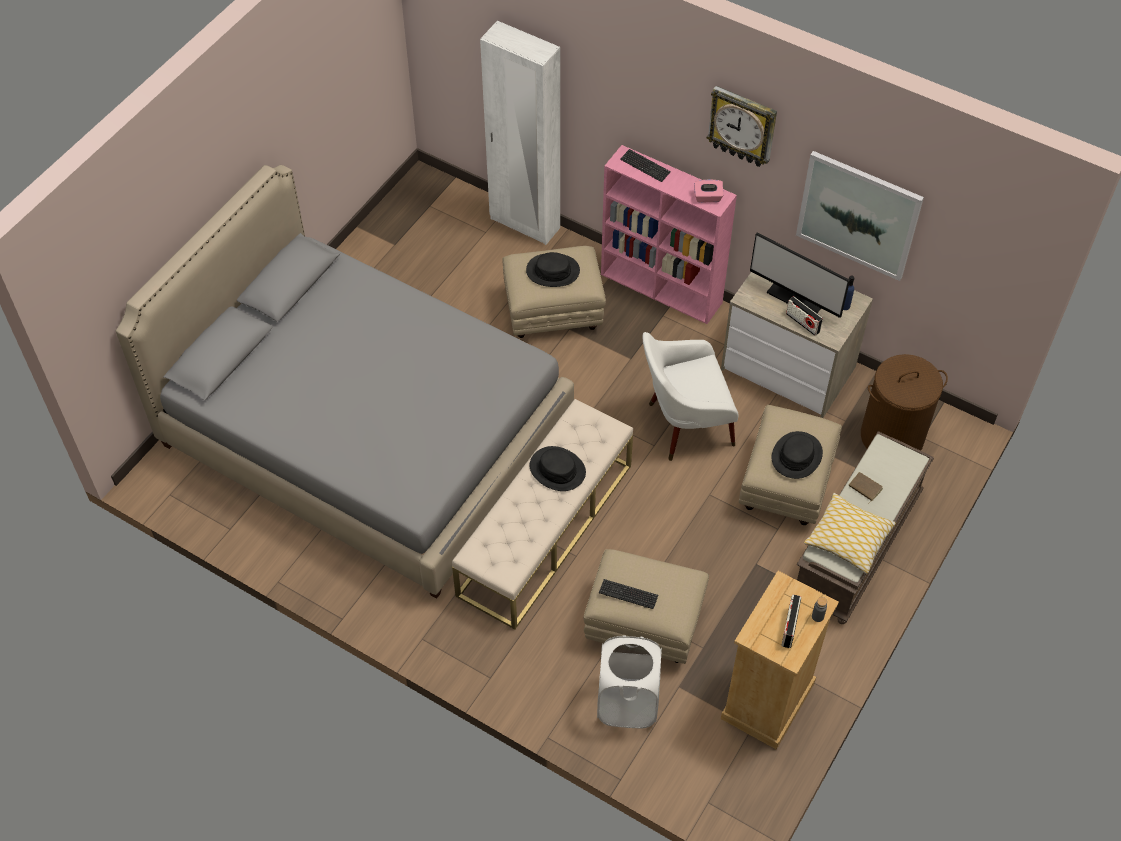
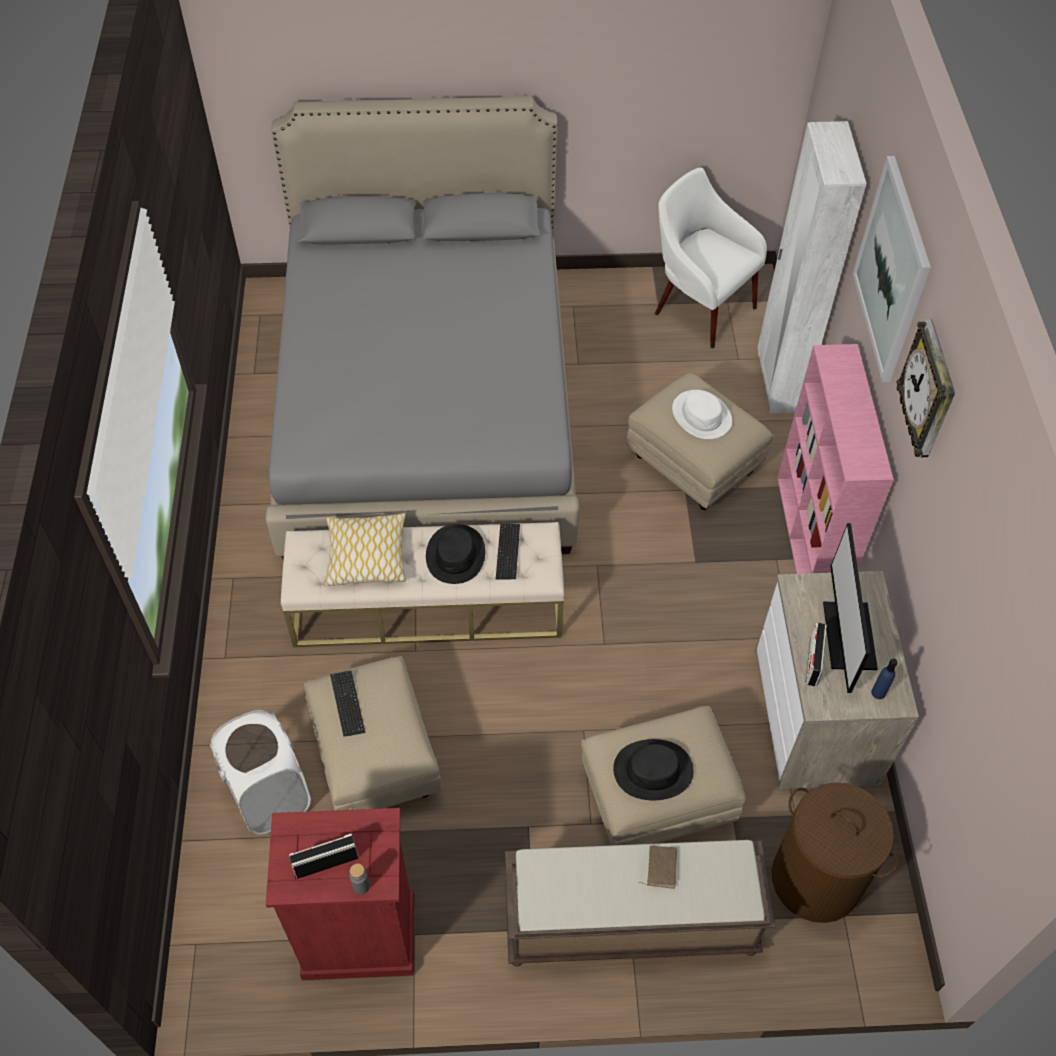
camera: 55 degrees right, 0 degrees up
(553, 271) = (702, 415): black hat -> white hat
(645, 166) = (848, 378): keyboard -> keyboard (508, 552)
(684, 425) = (652, 657): white armchair -> white armchair (699, 306)
(707, 197) = (861, 455): pink tissue box -> none
(767, 701) = (358, 937): beige dresser -> red dresser
(848, 539) = (574, 887): pillow -> pillow (366, 556)
(858, 215) = (954, 598): picture -> picture (892, 270)

